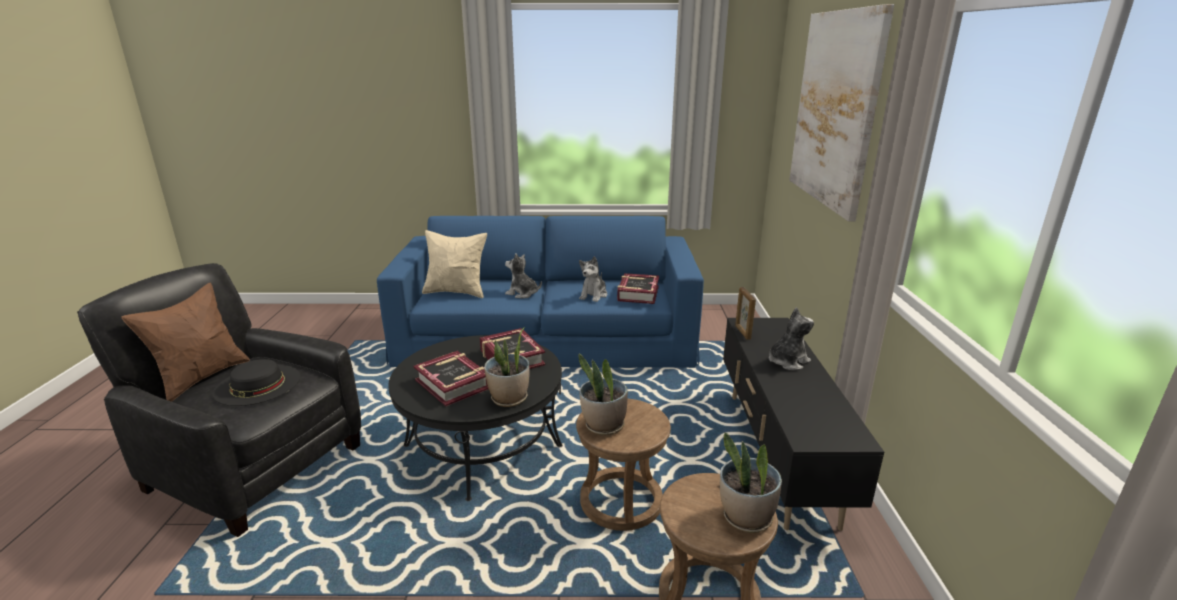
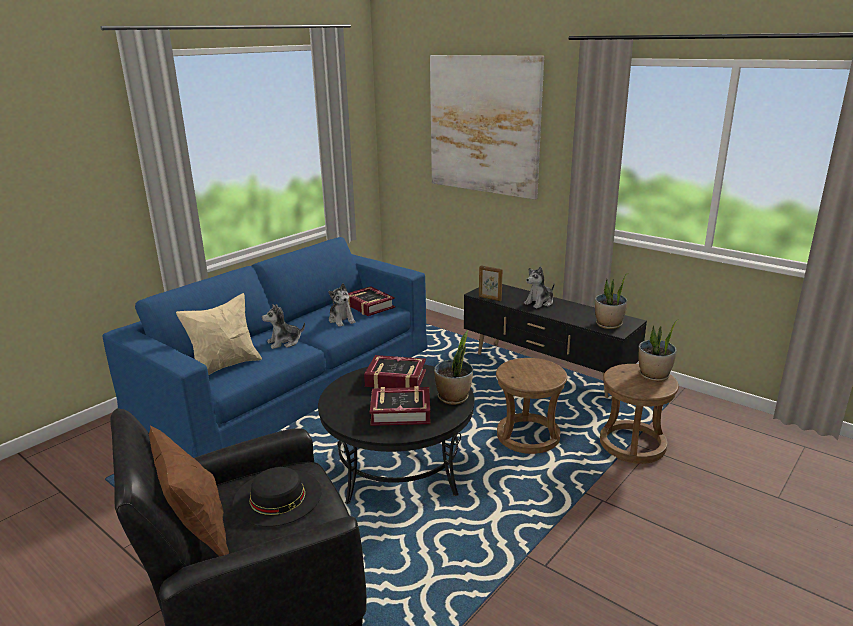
camera: 50 degrees left, 0 degrees up
(603, 426) = (527, 380): potted plant -> potted plant (608, 325)
(787, 361) = (539, 303): plush toy -> plush toy turned 135 degrees counterclockwise

